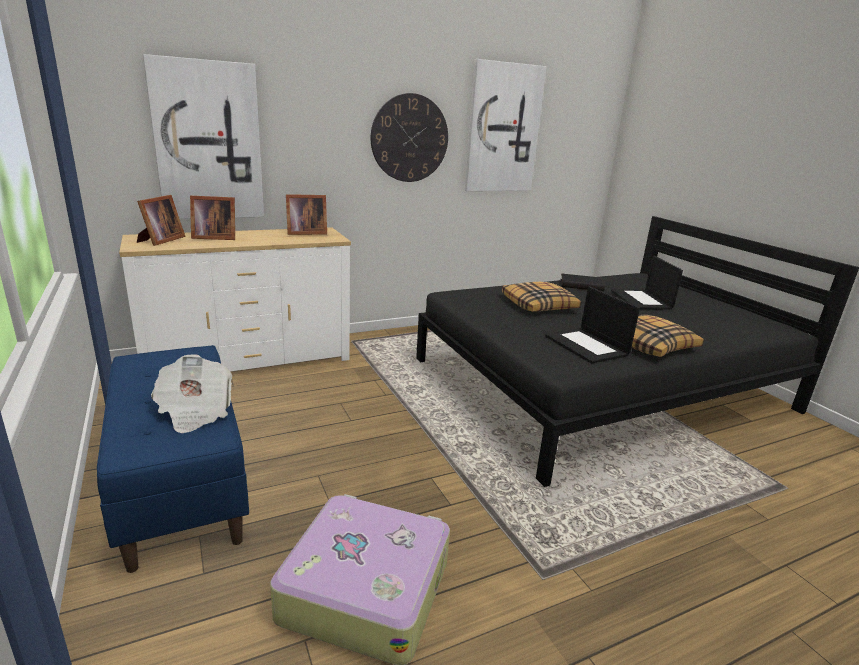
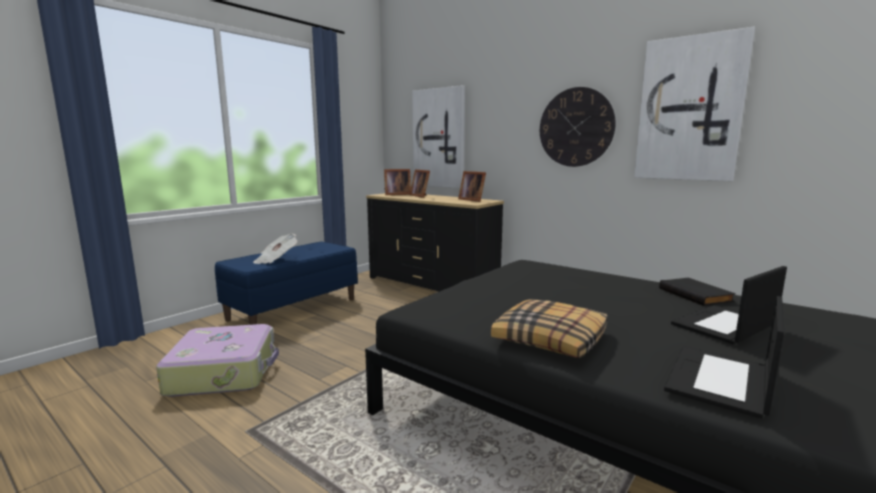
camera: 65 degrees right, 10 degrees down
(249, 361) = (431, 285): white dresser -> black dresser
(539, 305) = (570, 287): pillow -> none
(587, 346) = (488, 313): laptop -> laptop (720, 381)

